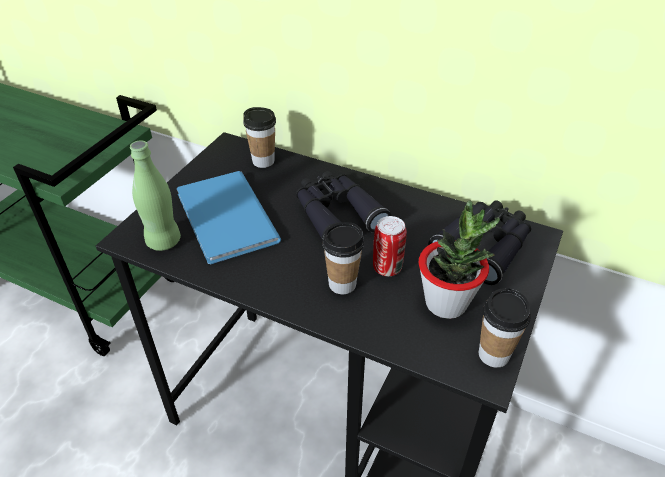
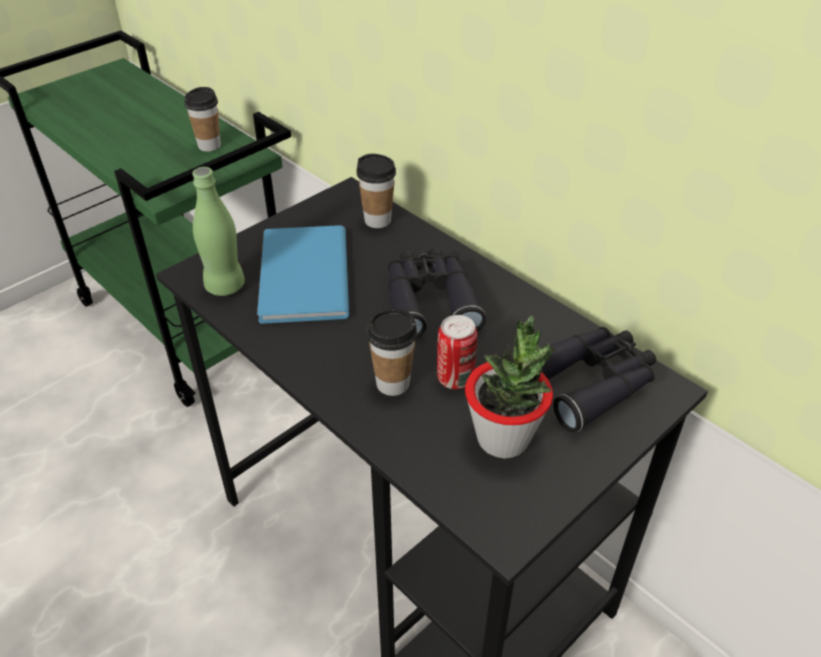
camera: 20 degrees right, 0 degrees up
(493, 355) = (527, 514): cup -> cup (209, 146)

